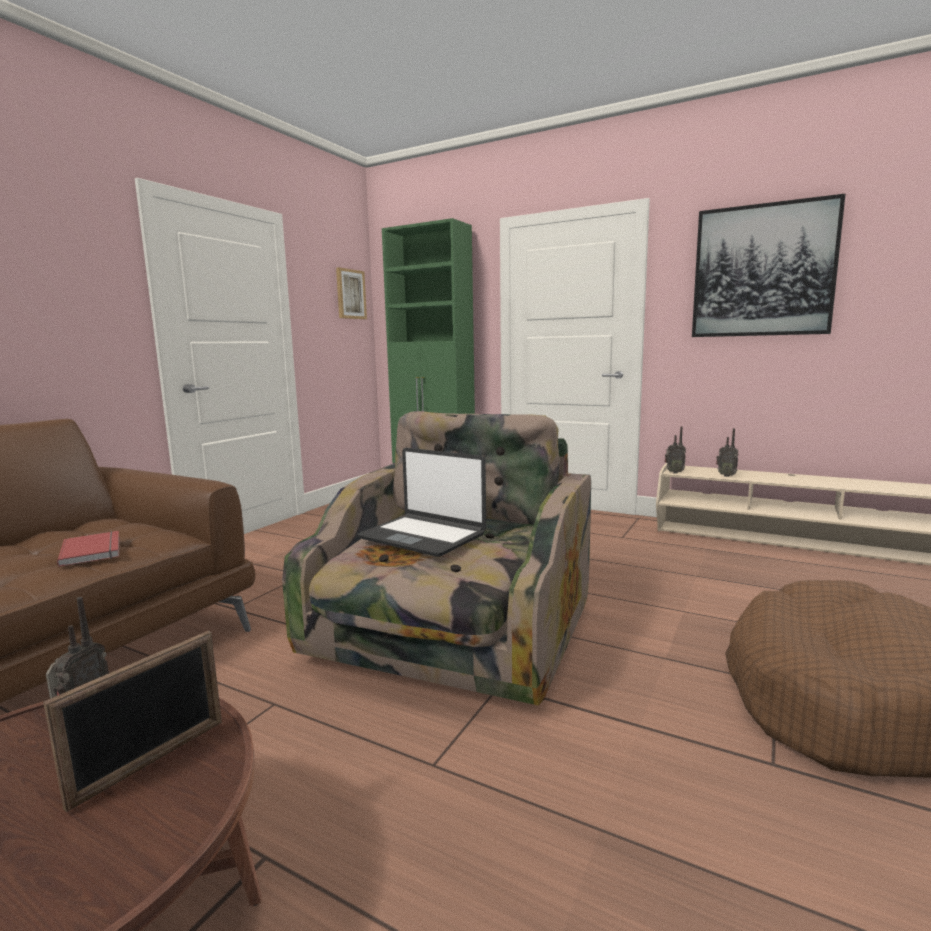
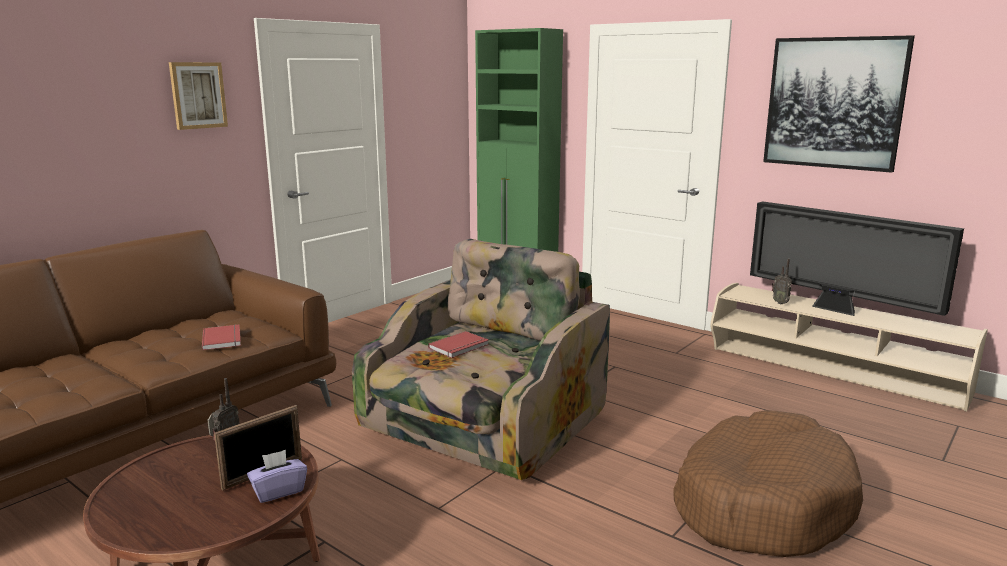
camera: 10 degrees right, 5 degrees up
(181, 798) = (278, 491): none -> purple tissue box
(350, 294) = (445, 90): picture -> picture (198, 95)
(423, 536) = (460, 347): laptop -> red book
(674, 472) = (732, 295): radio -> none
(786, 478) = (838, 310): none -> television

